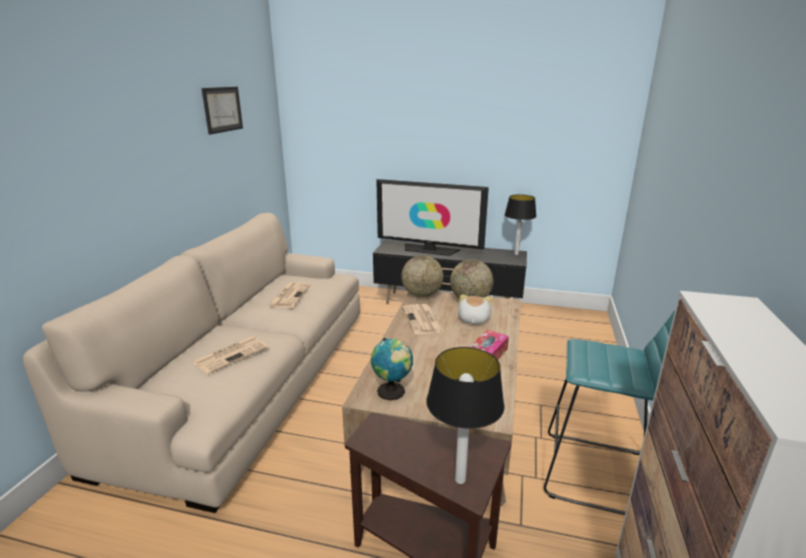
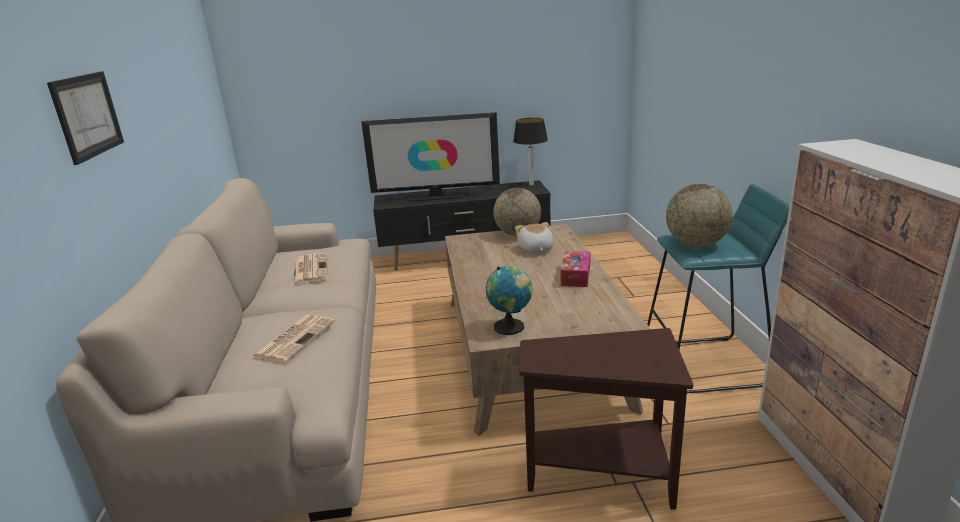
camera: 20 degrees left, 0 degrees up
(222, 109) = (167, 48): picture -> picture (87, 115)
(422, 295) = (463, 239): globe -> globe (696, 244)
(423, 320) = (485, 260): newspaper -> none
(459, 480) = (652, 366): table lamp -> none

